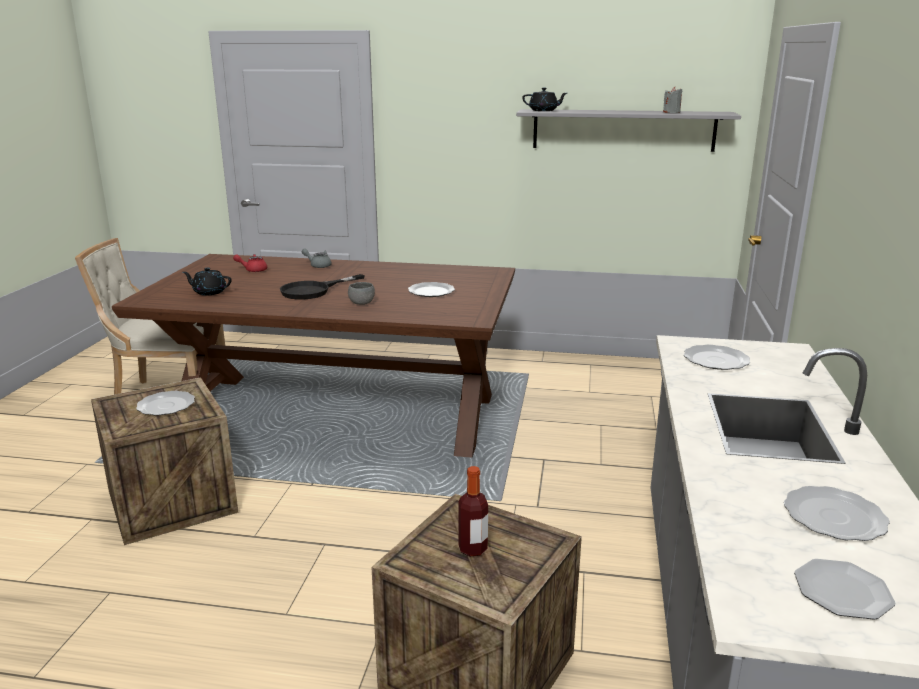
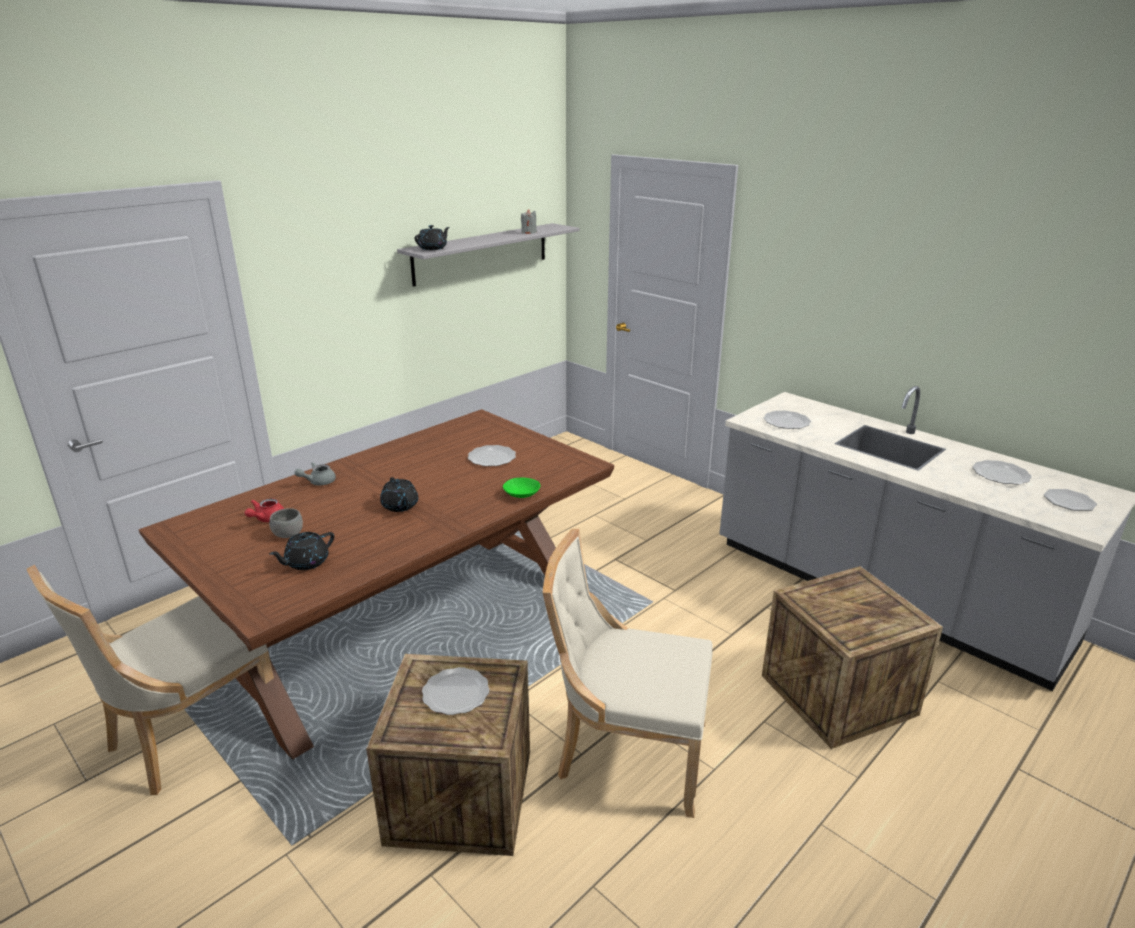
camera: 55 degrees left, 5 degrees up
(271, 558) = (626, 753): none -> beige chair
(313, 290) = (400, 506): black frying pan -> black teapot
(361, 303) = (476, 495): grey bowl -> grey bowl (288, 534)
(384, 314) = (521, 494): none -> green bowl
(473, 549) = (852, 609): bottle -> none

